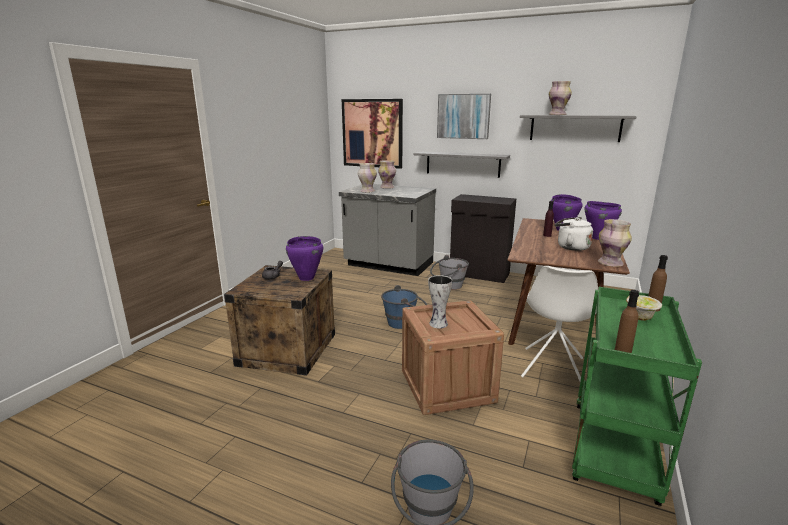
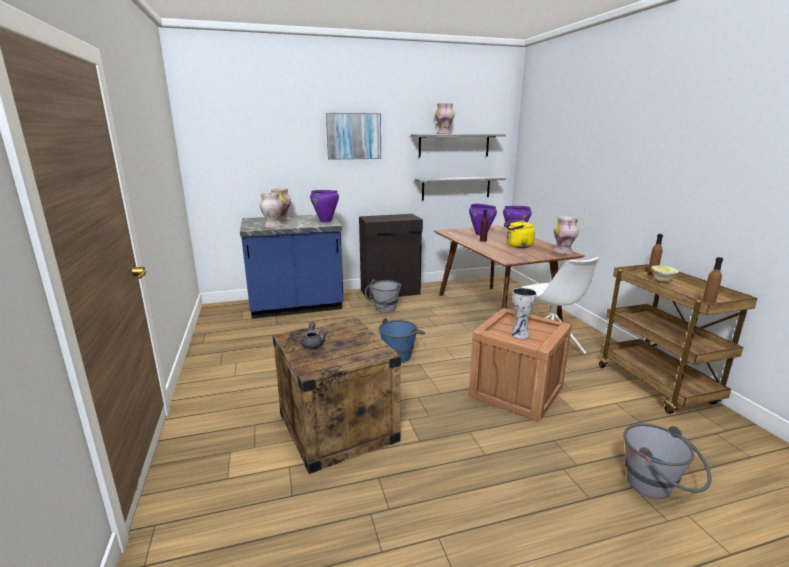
camera: 40 degrees left, 0 degrees up
(306, 278) = (352, 333): purple cooking pot -> purple cooking pot (325, 221)
(372, 133) = (245, 158): picture -> none
(388, 265) = (296, 306): grey counter -> blue counter
(462, 164) = (357, 185): grey shelf -> grey shelf (456, 188)
(570, 247) = (517, 246): white kettle -> yellow kettle
(614, 453) = (657, 386): green cart -> brown cart

